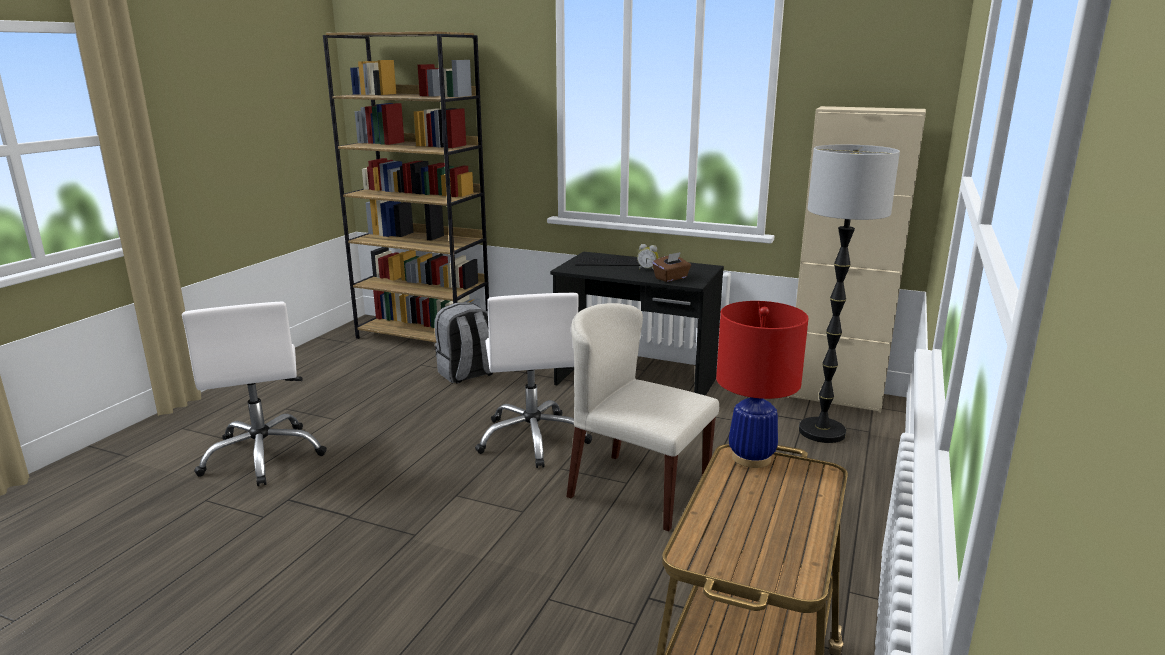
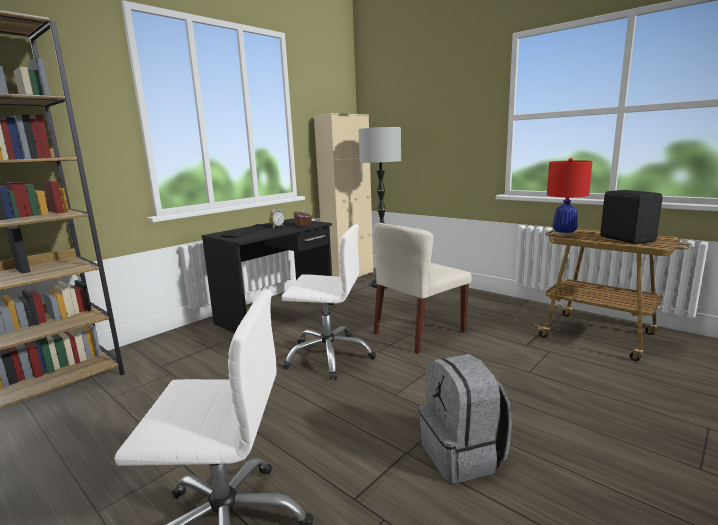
camera: 70 degrees left, 5 degrees down
(466, 374) = (175, 373): grey backpack -> grey backpack (463, 455)
(756, 527) = (627, 239): none -> black speaker

